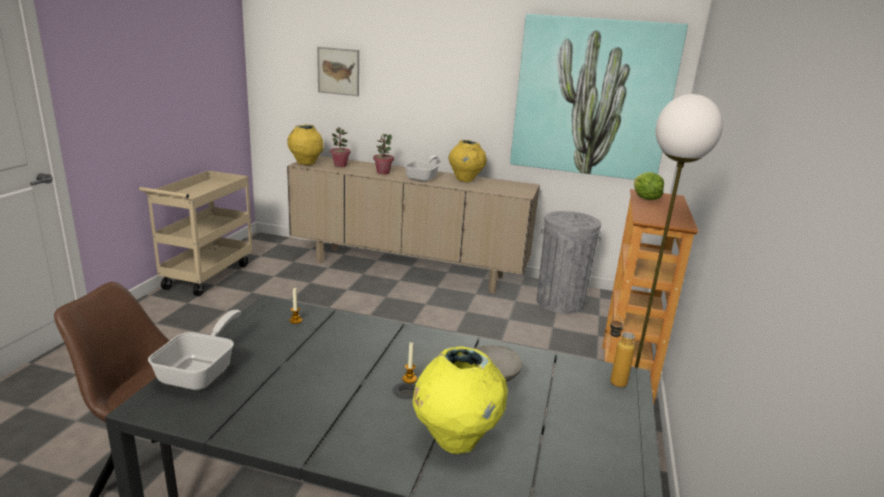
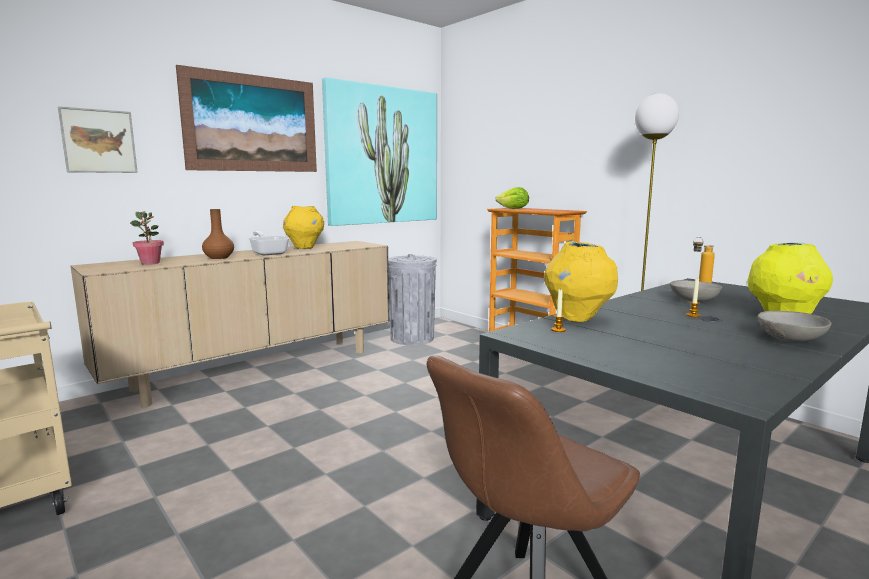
camera: 55 degrees left, 10 degrees down
(202, 371) = (660, 370): frying pan -> none
(306, 163) = (101, 269): yellow vase -> yellow vase (577, 318)
(348, 439) = (791, 340): none -> grey bowl
(383, 172) = (218, 258): potted plant -> brown vase
(450, 60) = (252, 123): none -> picture

